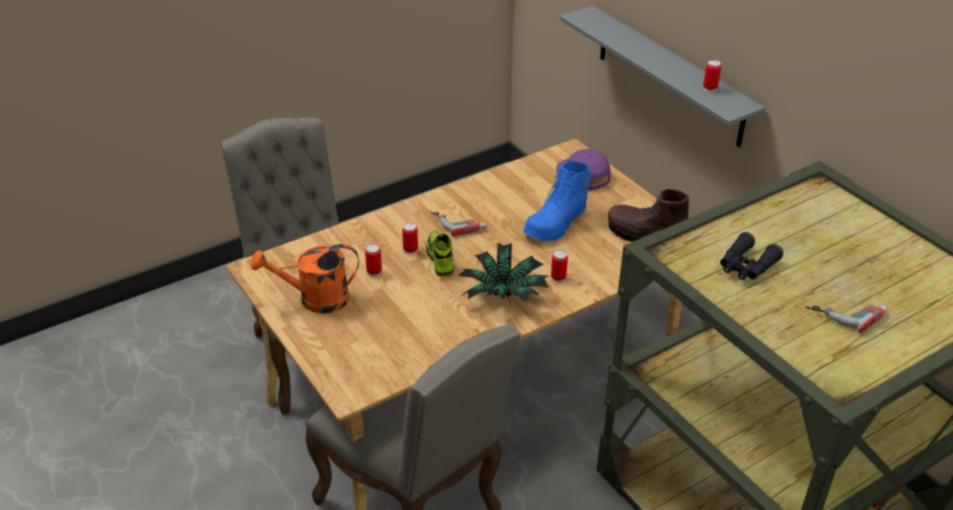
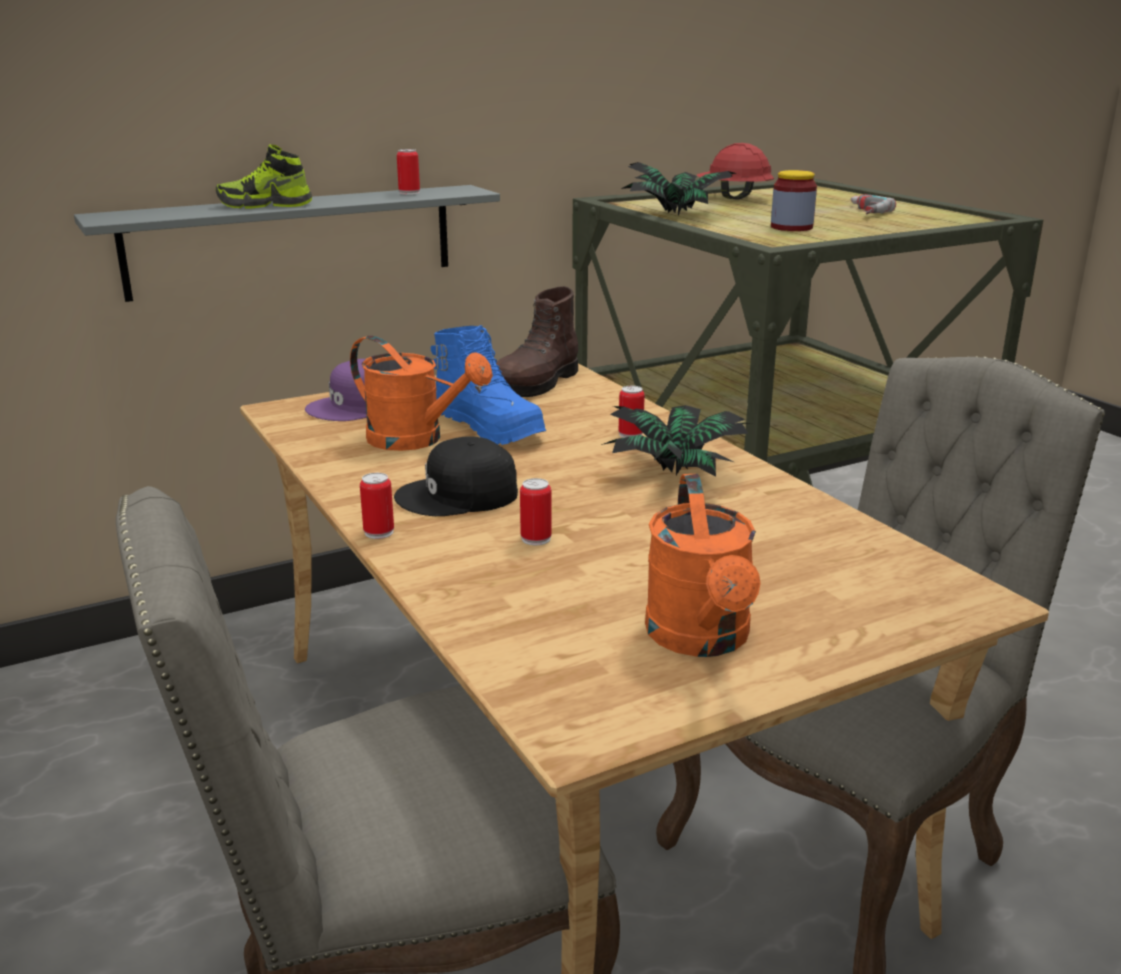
camera: 85 degrees left, 15 degrees down
(374, 271) = (605, 574): can -> can (379, 532)
(440, 260) = (573, 513): shoe -> shoe (265, 205)
(458, 222) = (459, 495): power drill -> black cap
(532, 201) = (416, 440): none -> orange watering can
(746, 266) = (791, 227): black binoculars -> jar
(780, 213) = (678, 214): none -> potted plant
(888, 244) = (733, 198): none -> red hard hat

